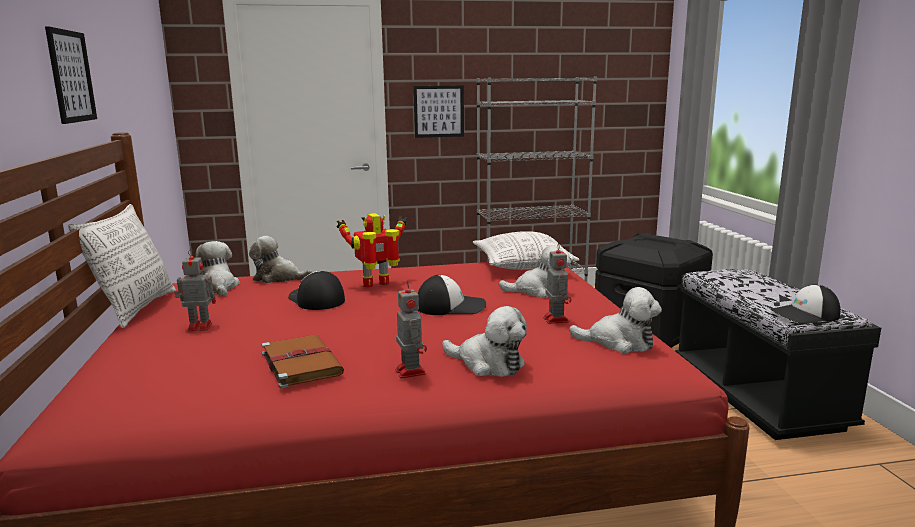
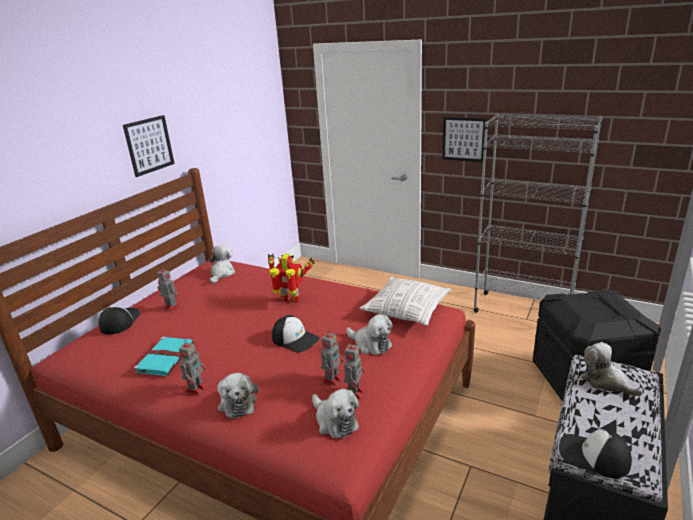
camera: 40 degrees right, 10 degrees up
(136, 309) = (173, 279): pillow -> none
(278, 278) = (258, 274): plush toy -> plush toy (605, 382)
(300, 363) = (166, 357): brown book -> turquoise book
(316, 299) = (243, 303): cap -> cap (119, 321)
(594, 320) = (354, 392): none -> toy robot

